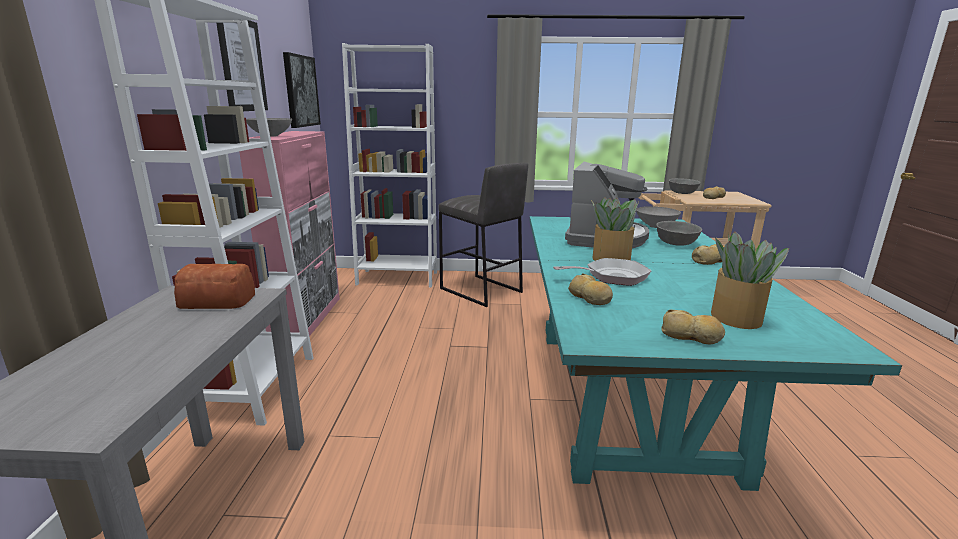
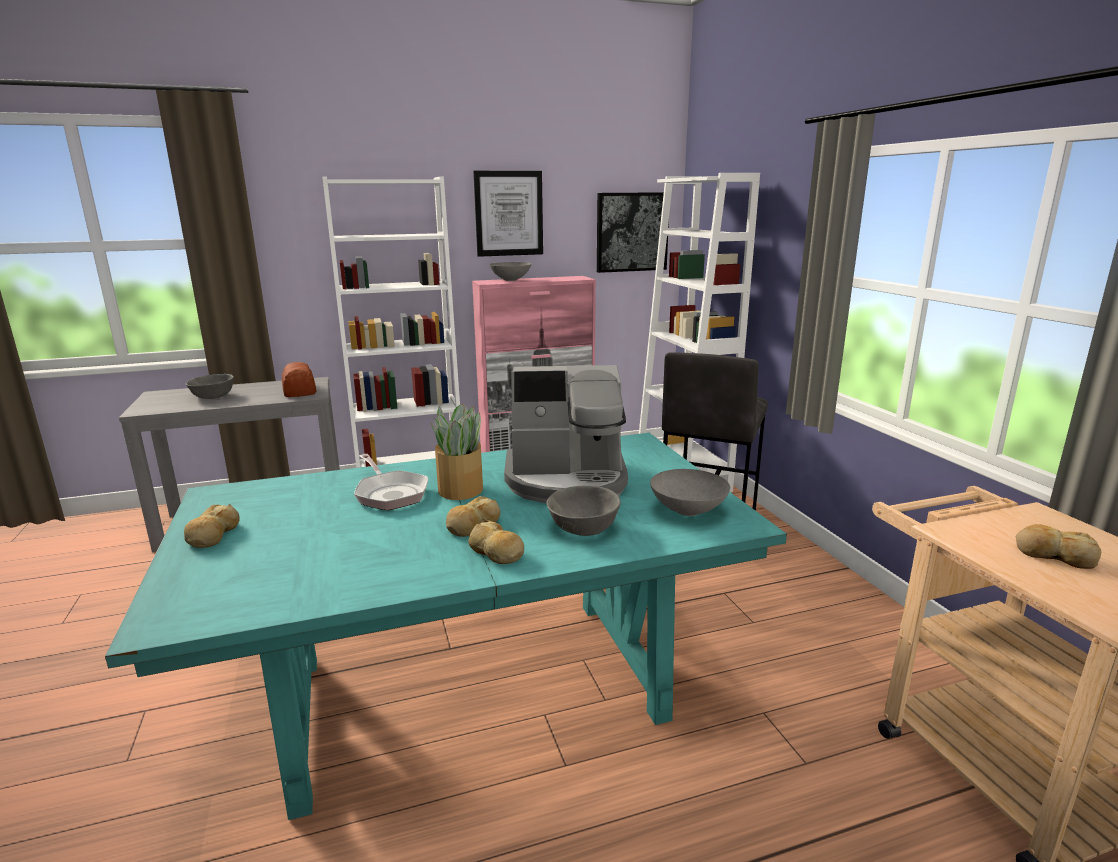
camera: 70 degrees right, 0 degrees up
(589, 297) = (318, 487): bread -> bread (472, 525)
(682, 193) = (1028, 518): grey bowl -> grey bowl (213, 396)
(736, 318) = (258, 560): potted plant -> none

